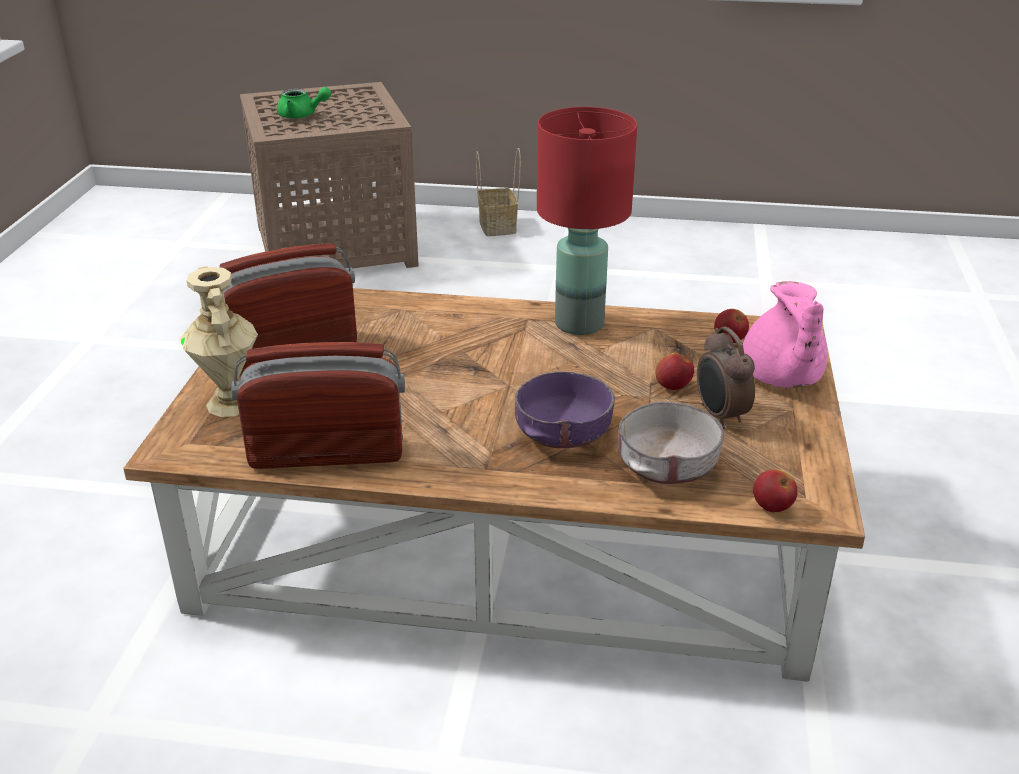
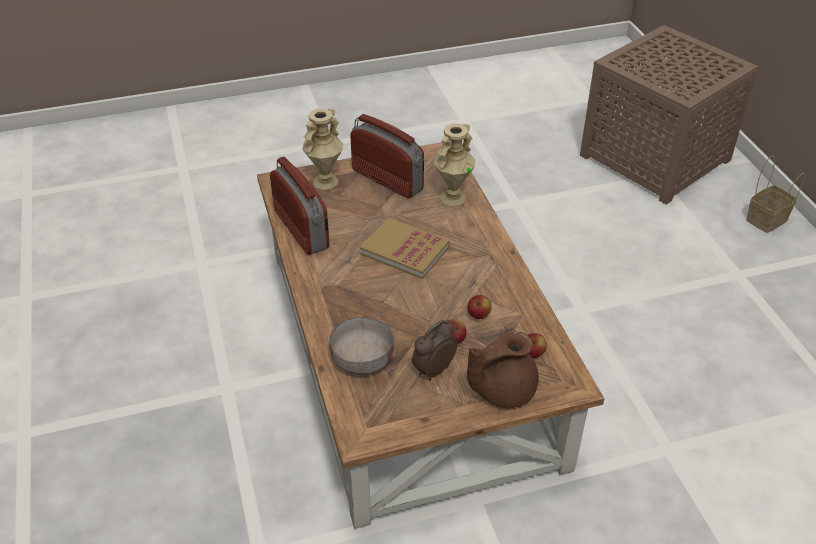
camera: 65 degrees right, 10 degrees up
(302, 115) = (655, 60): green teapot -> none
(385, 313) = (452, 197): none -> beige vase
(463, 376) = (405, 250): none -> book
(564, 434) = (371, 308): purple bowl -> none
(580, 324) = (501, 279): red table lamp -> none
(772, 507) = (348, 414): apple -> apple (478, 315)
(781, 377) = (501, 390): pink teapot -> brown teapot

